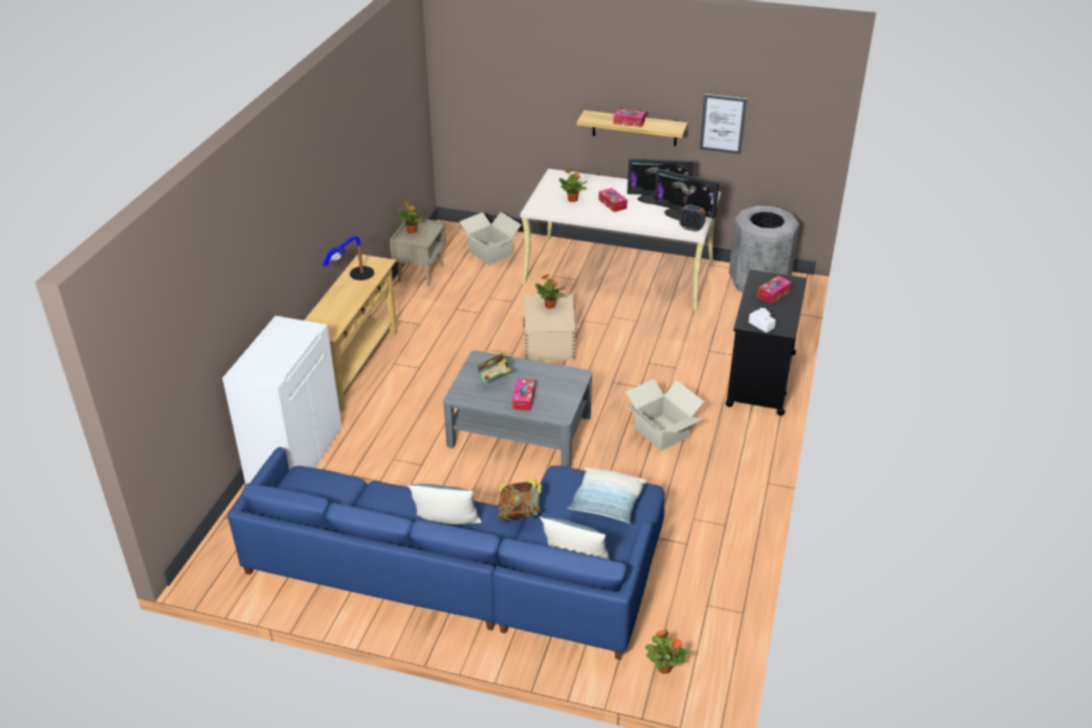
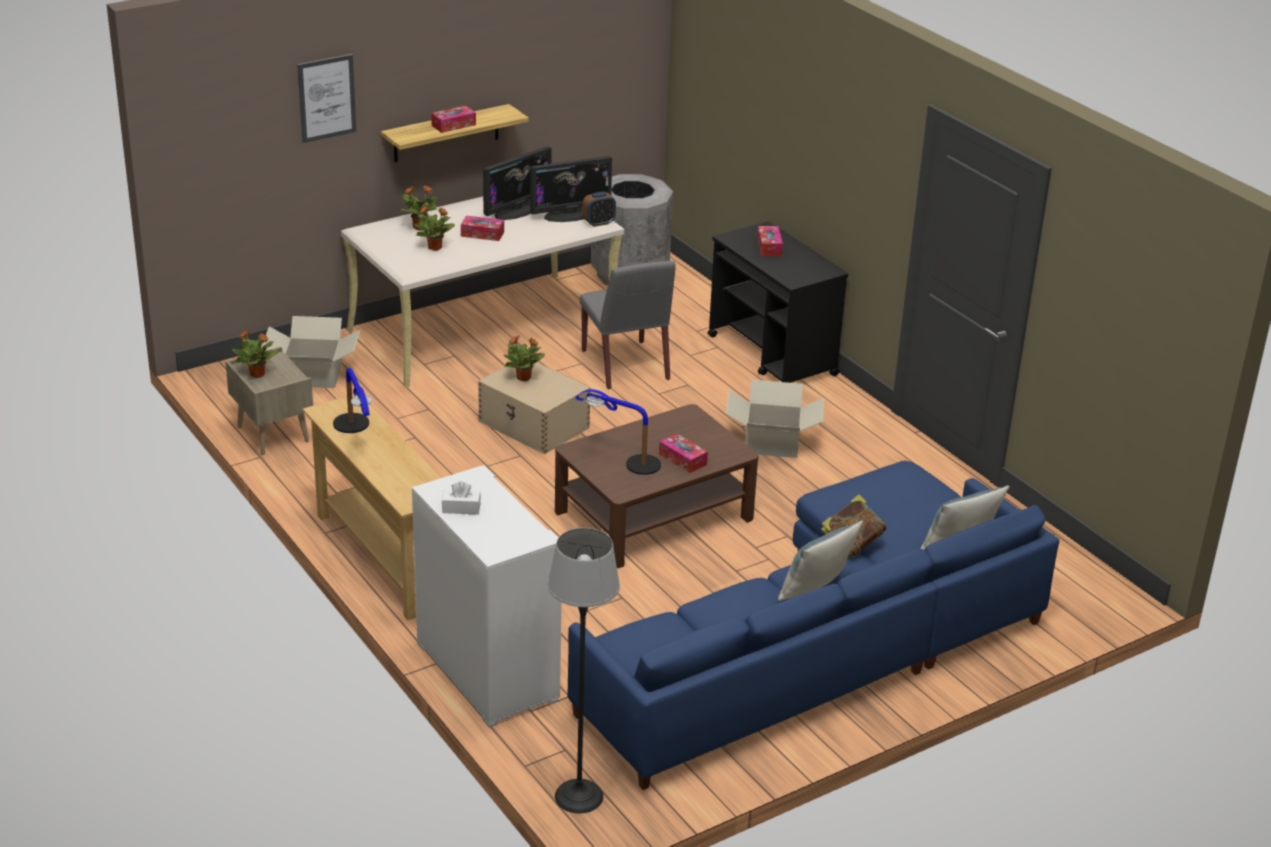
camera: 50 degrees left, 5 degrees down
(216, 552) = (578, 796): none -> floor lamp
(494, 380) = (626, 459): book -> table lamp
(519, 430) = (654, 515): grey coffee table -> brown coffee table
(607, 504) = (901, 494): pillow -> none
(659, 336) = (625, 366): none -> grey chair
(664, 667) = (1072, 606): potted plant -> potted plant (419, 227)
(722, 124) = (549, 91): picture -> picture (327, 98)
(761, 325) = (806, 276): white tissue box -> white tissue box (461, 508)

